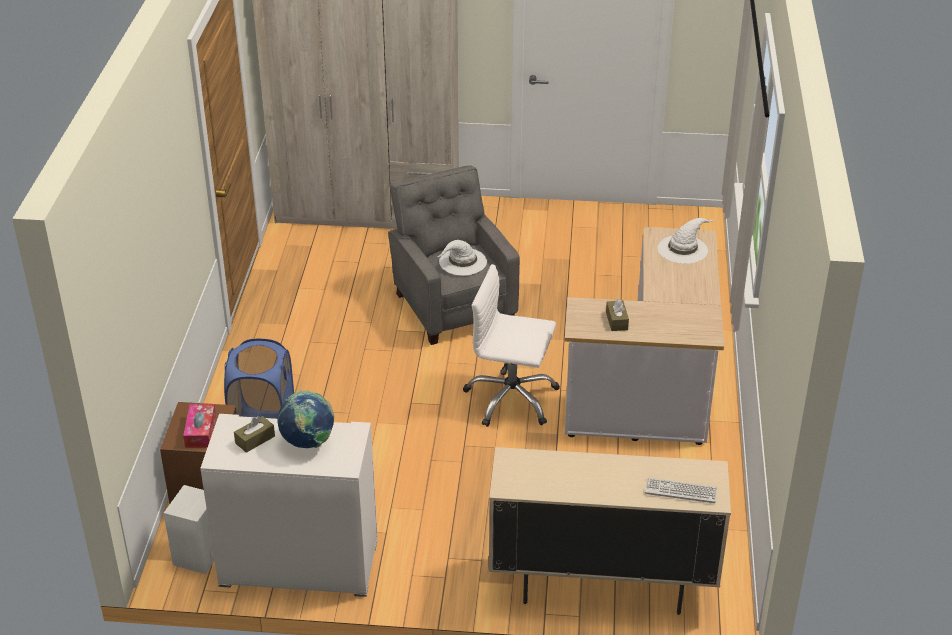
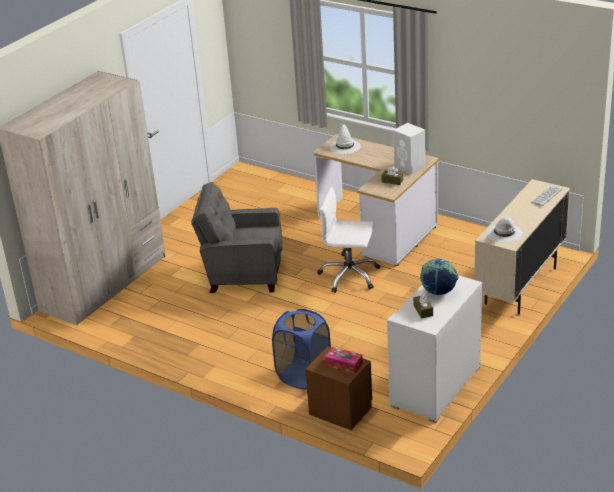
camera: 60 degrees left, 5 degrees down
(198, 556) = (402, 426): white speaker -> white speaker (410, 167)
(462, 262) = (254, 234): white hat -> white hat (504, 233)
(511, 399) = (349, 276): white office chair -> white office chair turned 60 degrees clockwise

